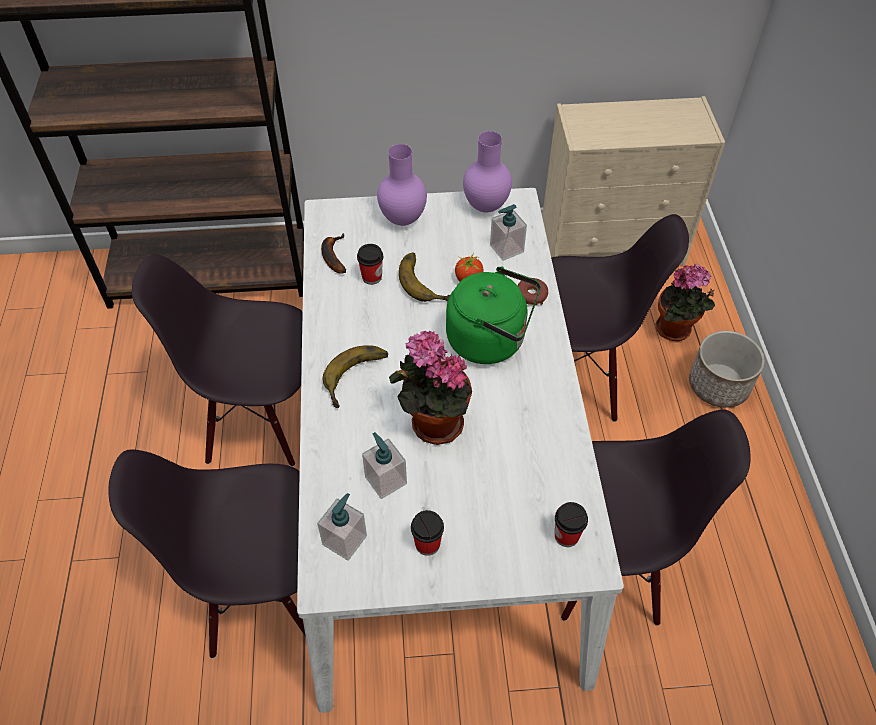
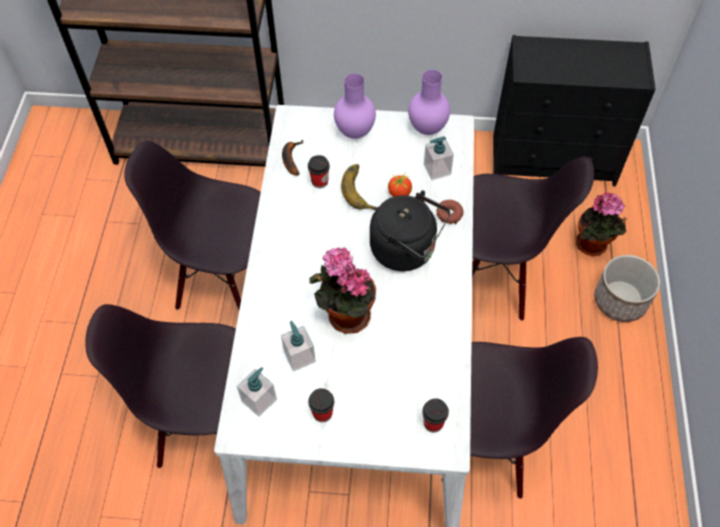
camera: 10 degrees right, 5 degrees up
(359, 379) = (293, 269): banana -> none
(491, 340) = (407, 250): green kettle -> black kettle
(613, 246) = (555, 160): beige dresser -> black dresser

